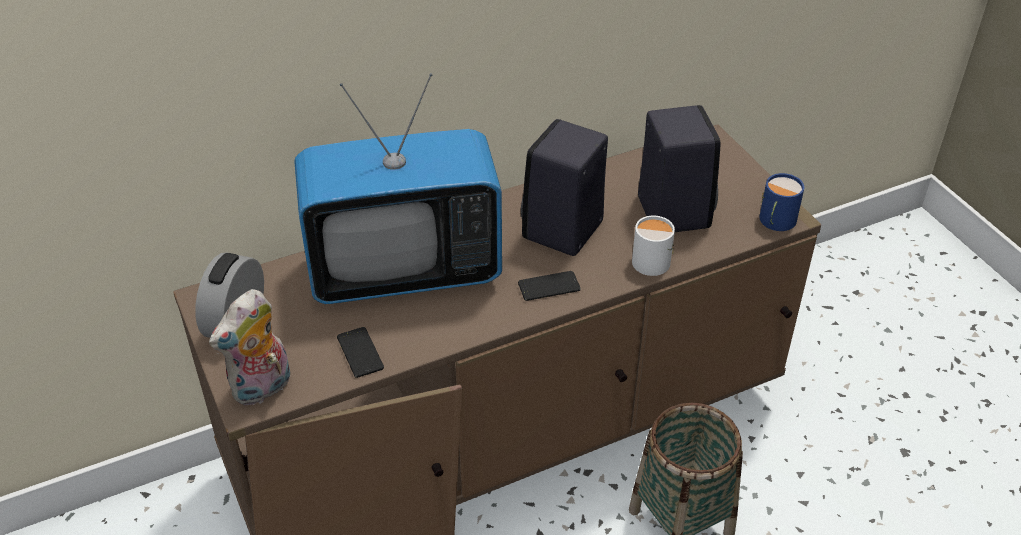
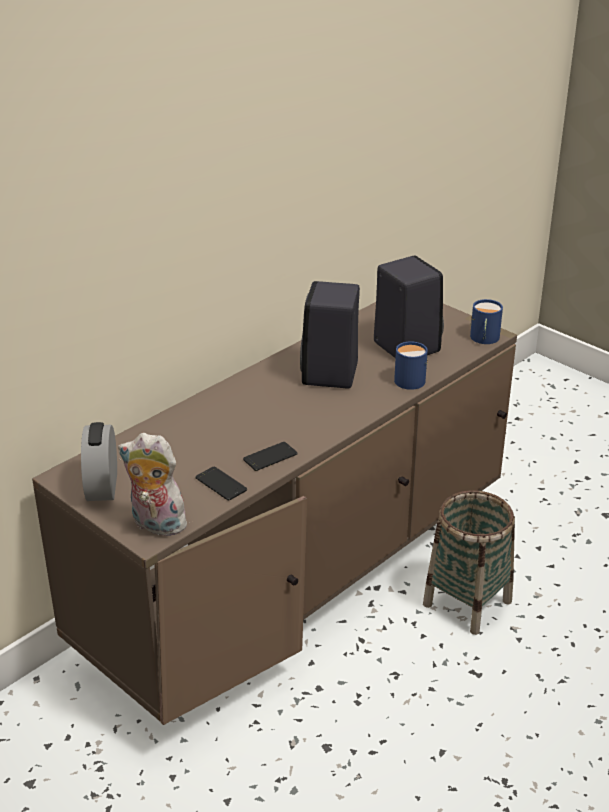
camera: 20 degrees left, 10 degrees down
(262, 389) = (155, 525): plush toy -> plush toy turned 90 degrees clockwise
(404, 270) = (221, 424): television -> none
(549, 286) = (342, 411): phone -> phone (270, 457)
(652, 259) = (409, 379): white mug -> blue mug

